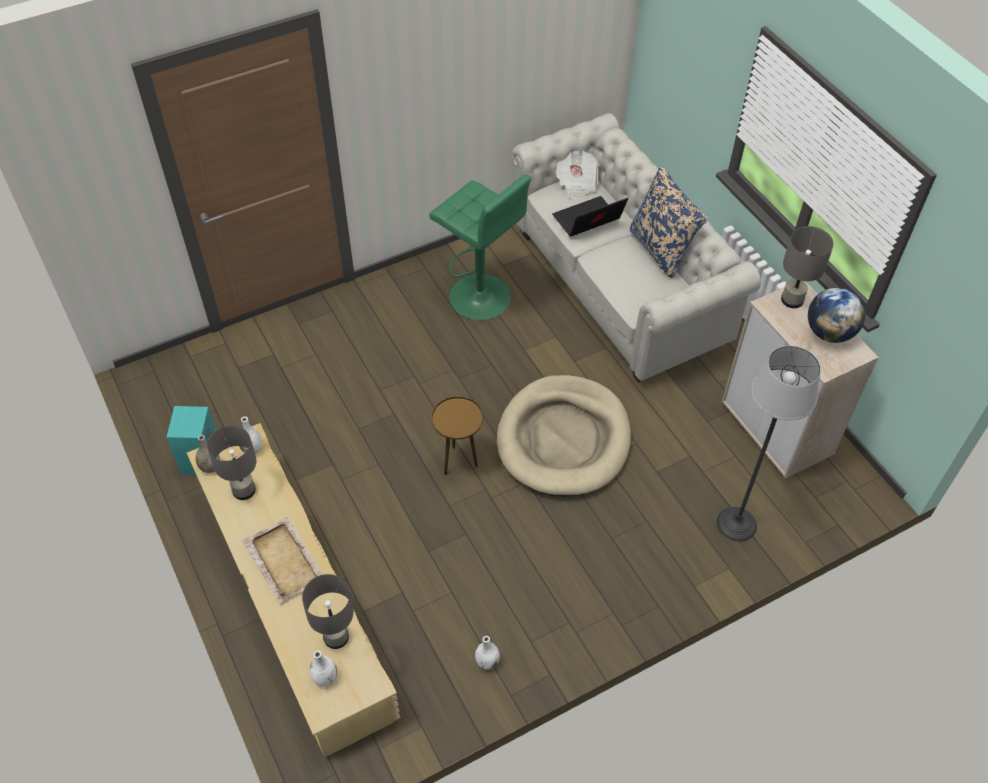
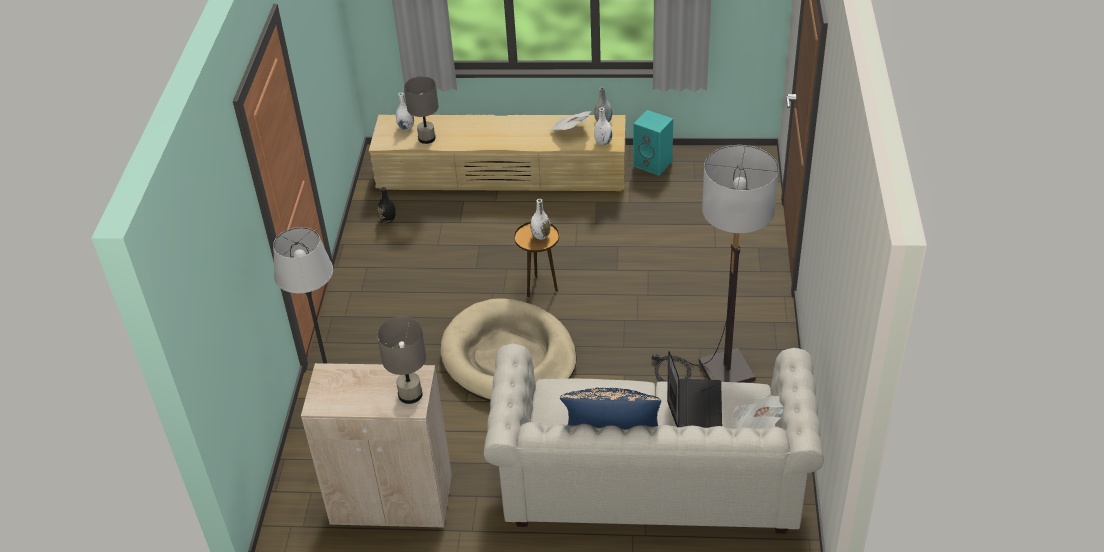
camera: 125 degrees right, 10 degrees down
(243, 491) = (570, 130): grey table lamp -> newspaper
(283, 560) = (500, 133): beige tray -> none
(442, 673) = (387, 220): none -> black vase
(480, 298) = (710, 371): green stool -> floor lamp
(487, 662) = (374, 242): white vase -> white vase (541, 235)
(829, 332) = (355, 398): globe -> none

